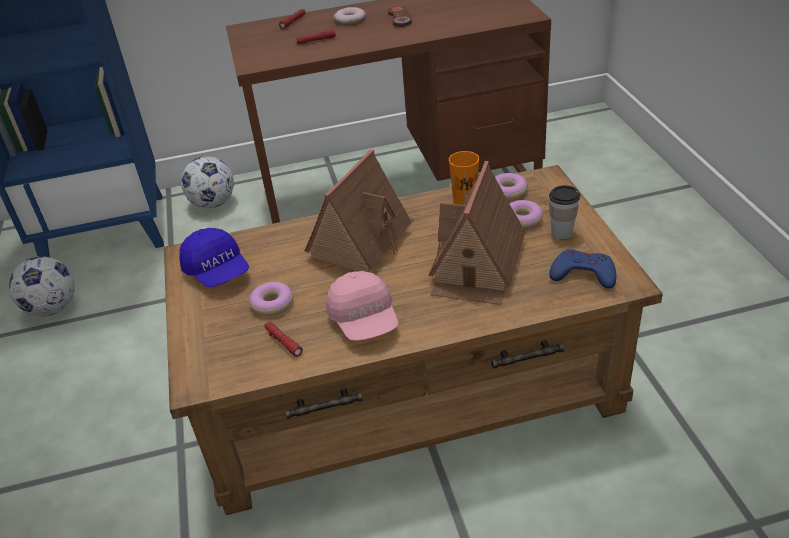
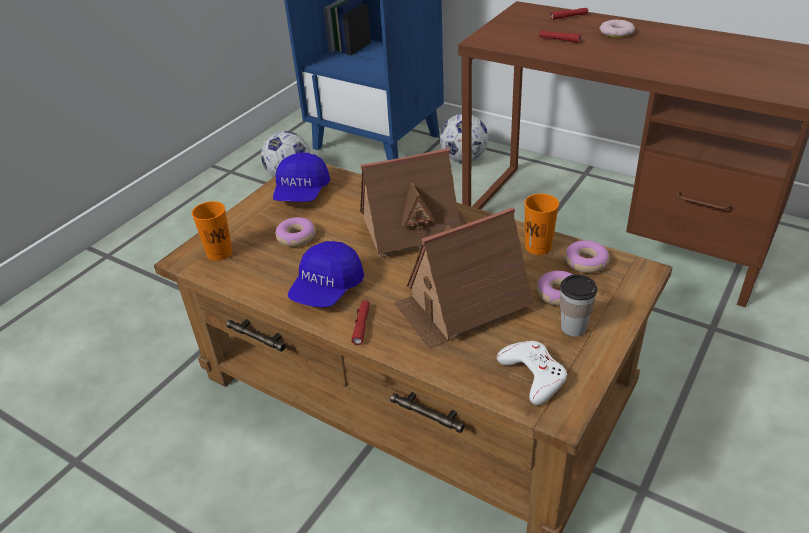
camera: 45 degrees right, 0 degrees up
(222, 358) = (219, 253): none -> orange cup
(283, 342) = (263, 268): red flashlight -> red flashlight (361, 325)
(364, 320) = (327, 289): pink cap -> blue cap
(399, 18) = (661, 48): brown game controller -> none
(583, 274) = (533, 375): blue game controller -> white game controller

